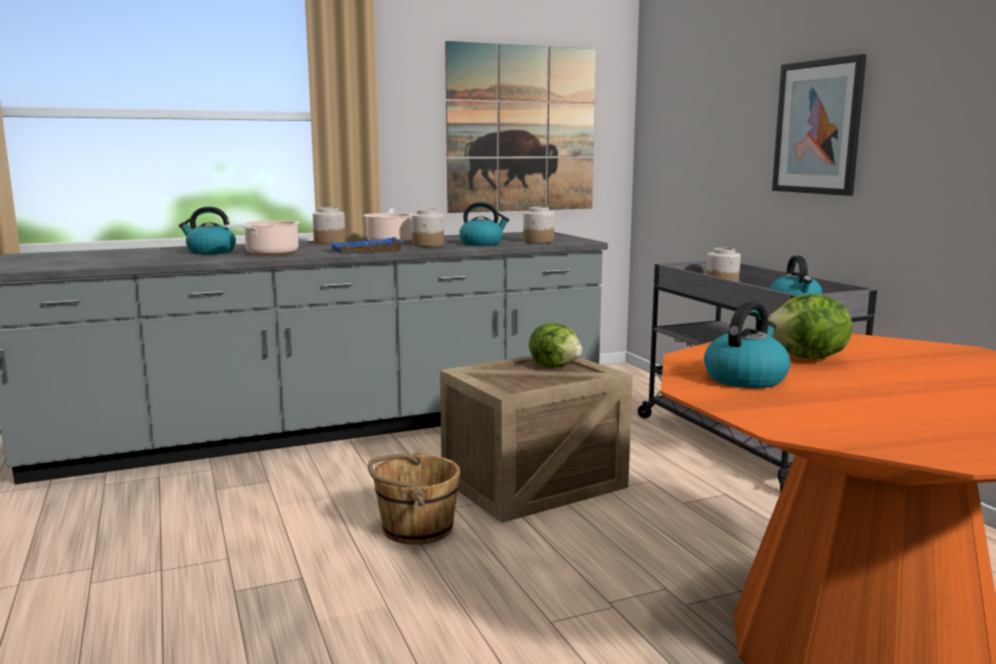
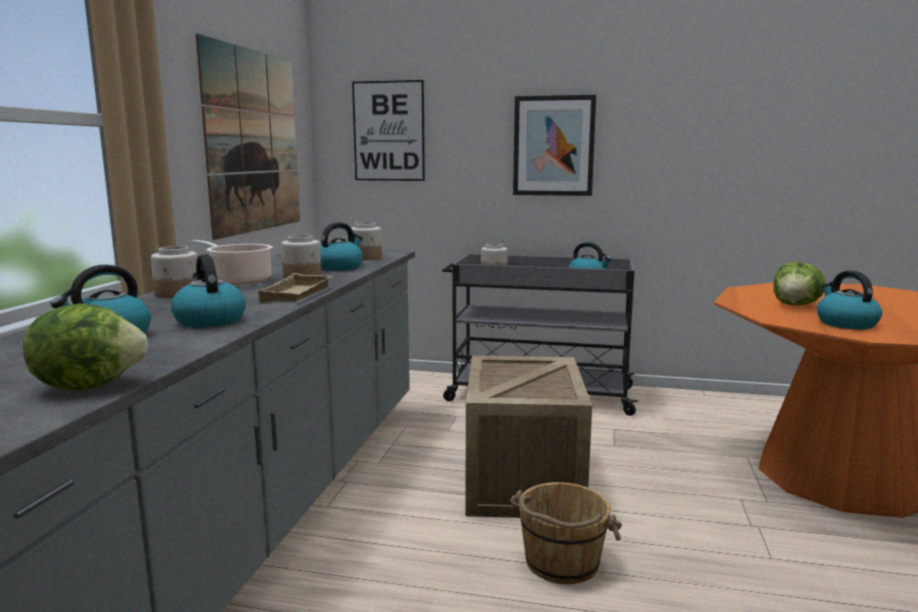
camera: 55 degrees left, 0 degrees up
(269, 253) = (209, 320): cooking pot -> kettle
(367, 251) = (298, 294): blue tray -> beige tray
(555, 366) = (508, 368): lettuce -> lettuce (89, 385)
(683, 115) = (389, 131): none -> picture

